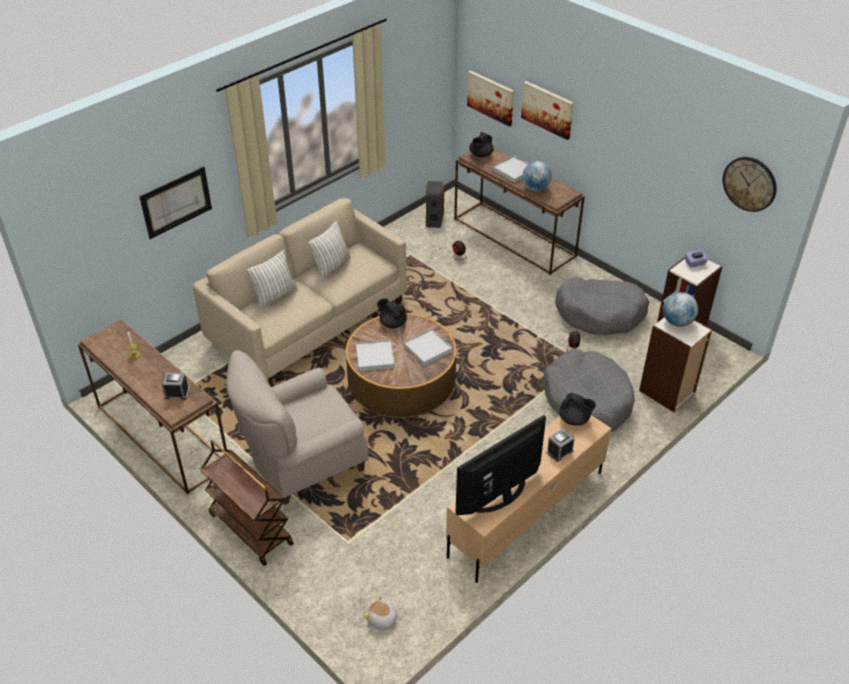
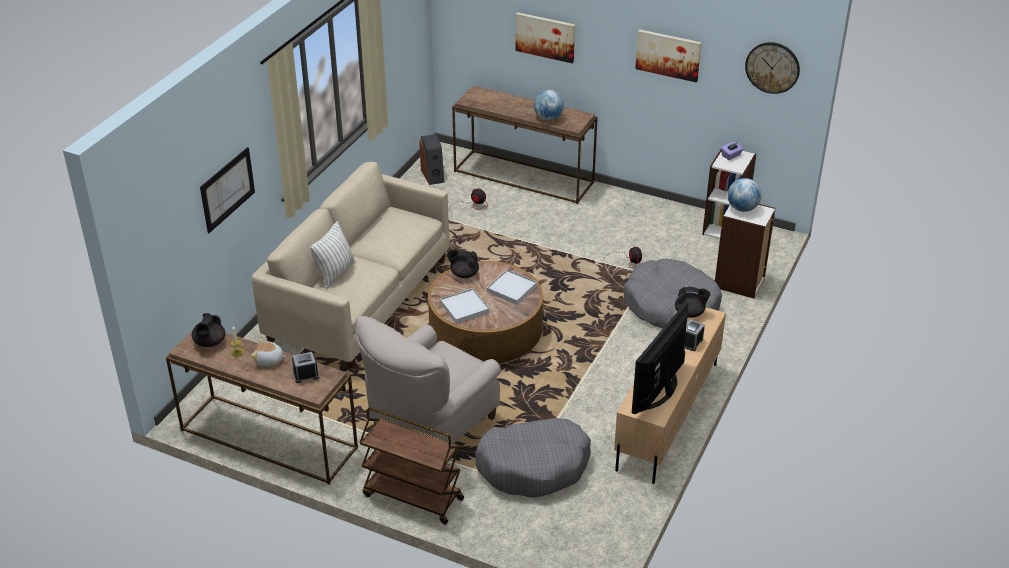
camera: 20 degrees left, 5 degrees down
(331, 267) = (376, 234): pillow -> none
(382, 620) = (585, 537): plush toy -> plush toy (269, 360)
(480, 155) = (476, 97): black teapot -> black teapot (209, 343)
(491, 97) = (476, 36): picture -> picture (668, 55)
(513, 170) = (517, 106): white tray -> none
(600, 313) = (643, 228): grey dog bed -> grey dog bed (534, 466)

